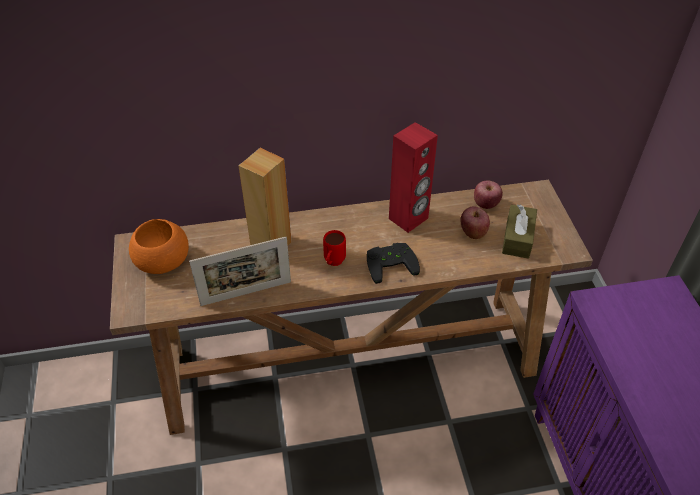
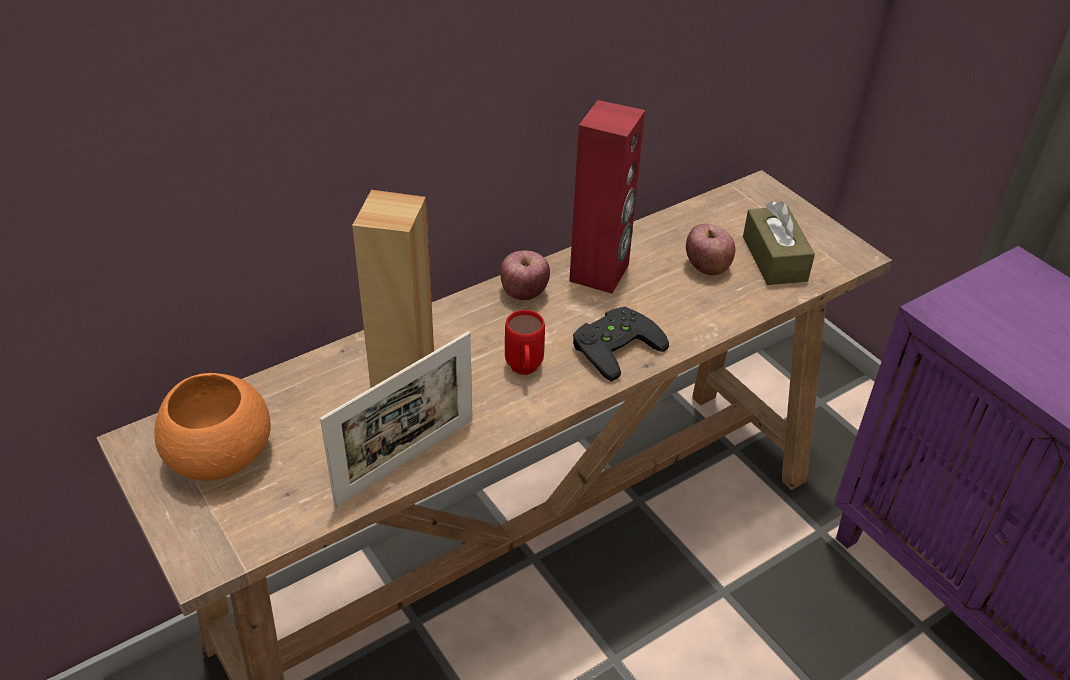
camera: 25 degrees left, 5 degrees down
(486, 204) = (699, 224): apple -> apple (524, 293)

